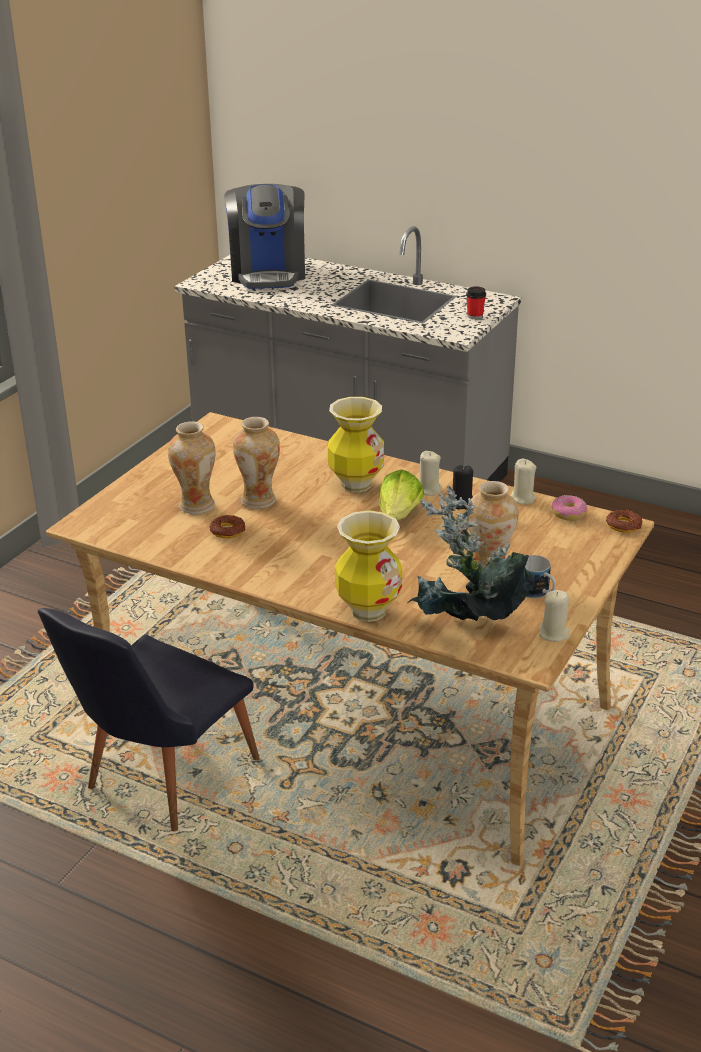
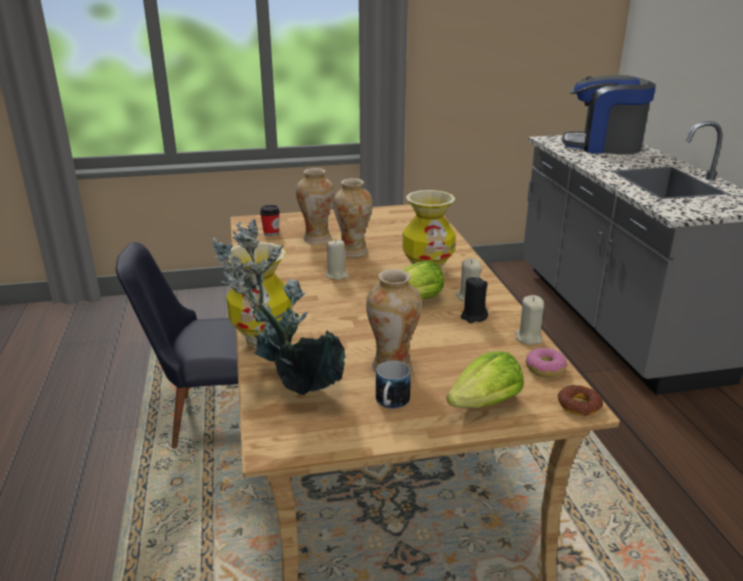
camera: 50 degrees right, 5 degrees down
(227, 531) = (301, 257): donut -> none
(268, 273) = (603, 146): coffee machine -> coffee machine turned 60 degrees clockwise
(475, 316) = (718, 208): cup -> cup (271, 233)
(554, 634) = (335, 439): beige candle -> beige candle (337, 275)
(581, 557) = (485, 403): none -> lettuce

